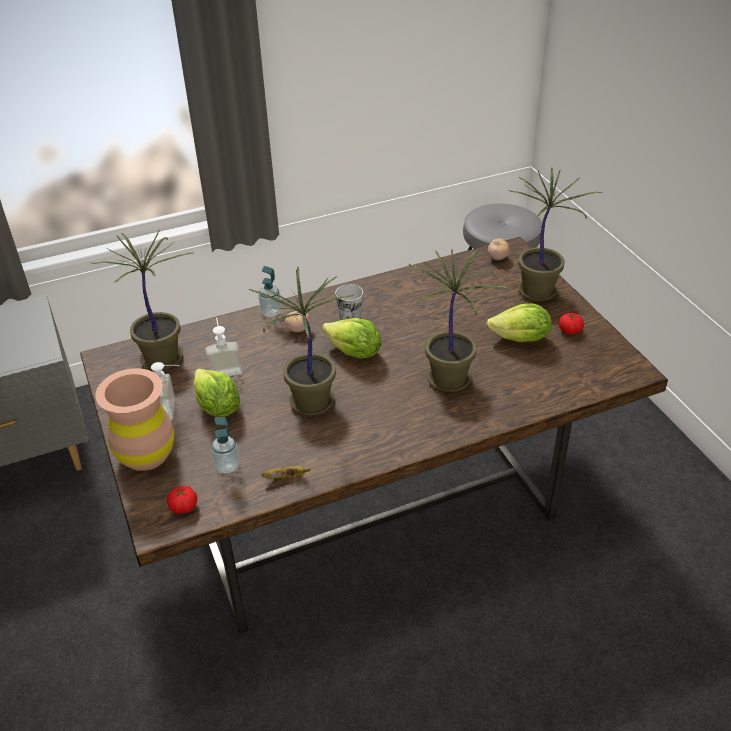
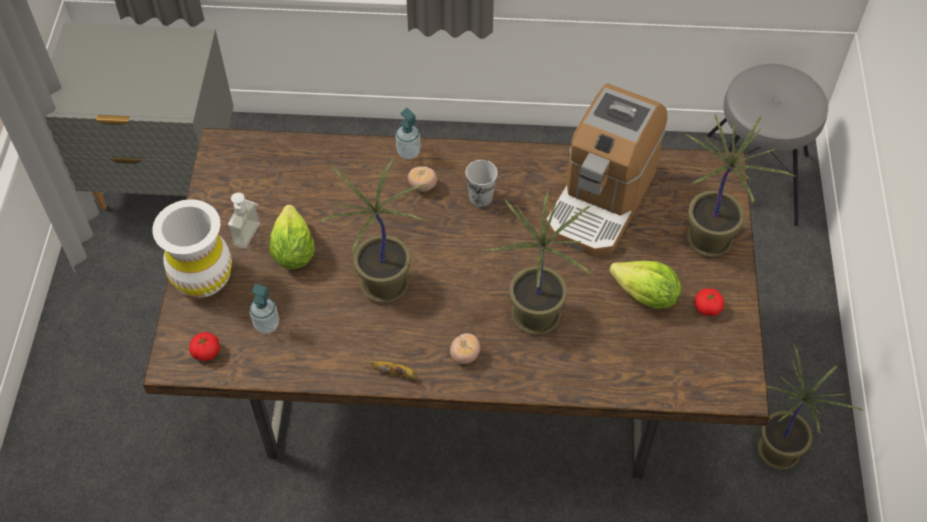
camera: 25 degrees right, 15 degrees up
(146, 454) = (203, 278): brown vase -> white vase
(162, 357) = (273, 167): potted plant -> potted plant (778, 450)
(225, 368) = (325, 206): soap dispenser -> none
(286, 477) = (312, 361): banana -> banana (395, 373)
(354, 353) = (461, 240): lettuce -> none
(442, 294) = (600, 201): none -> coffee machine
(497, 257) = (696, 173): tomato -> tomato (465, 355)

